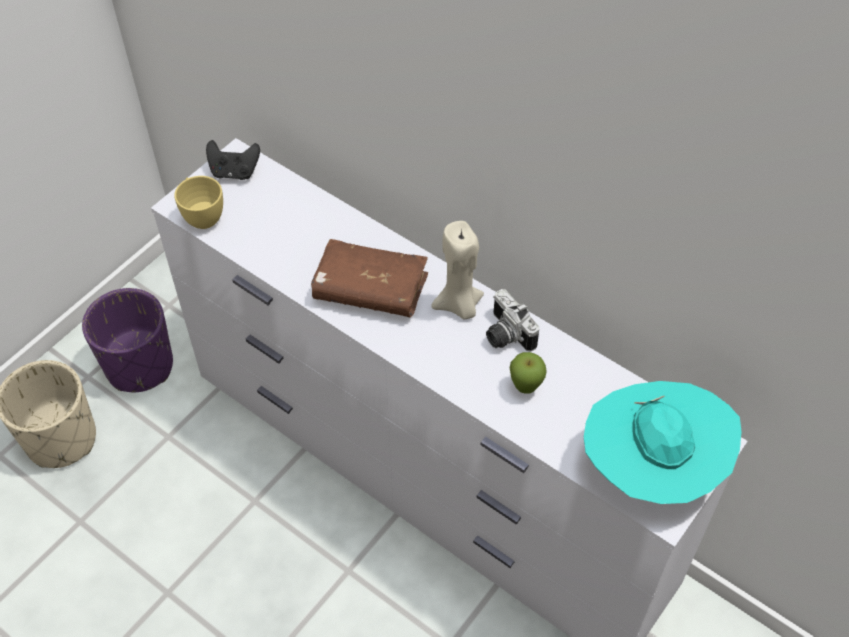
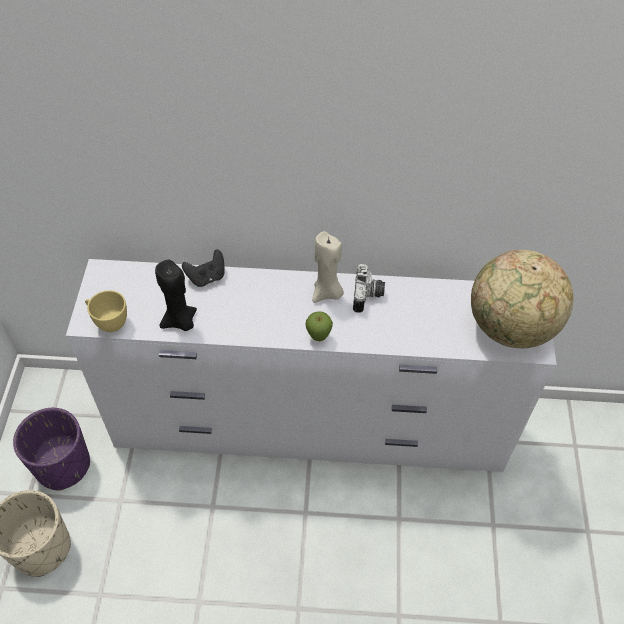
camera: 35 degrees left, 0 degrees up
(234, 172) = (107, 281): black game controller -> black game controller (207, 277)
(273, 254) = (180, 322): none -> black candle
(370, 289) = (263, 311): brown book -> none
(505, 335) = (368, 296): camera -> camera turned 105 degrees counterclockwise
(525, 387) = (405, 321): apple -> apple (318, 337)
(652, 468) = (510, 328): turquoise hat -> globe

